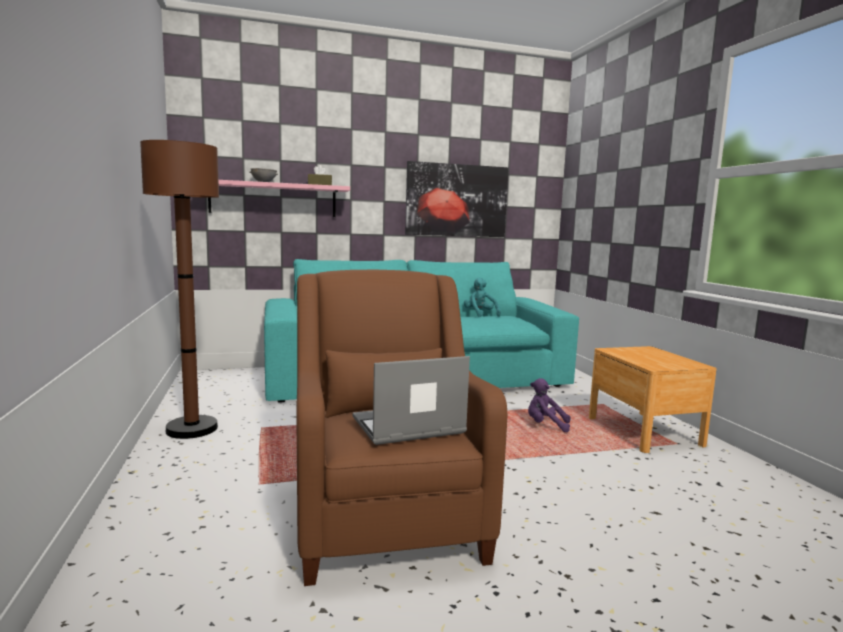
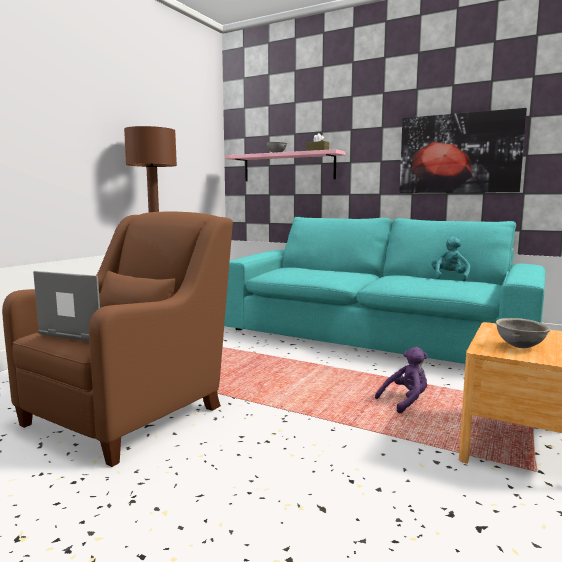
camera: 45 degrees right, 0 degrees up
(545, 425) = (405, 401): purple plush toy -> purple plush toy turned 90 degrees clockwise
(658, 361) = (520, 347): none -> grey bowl

